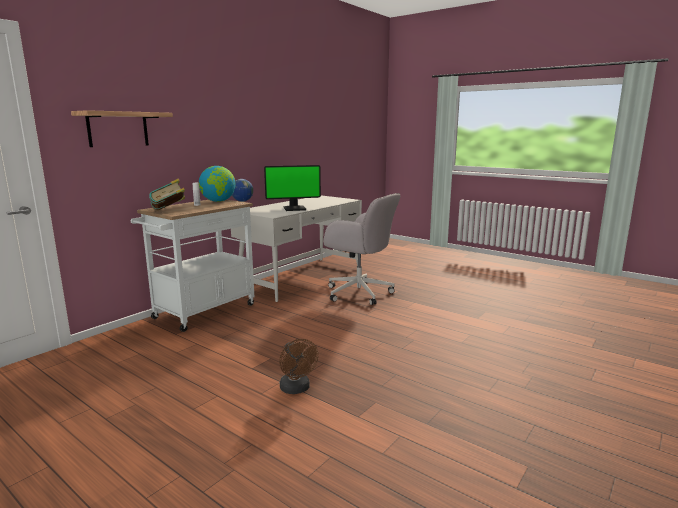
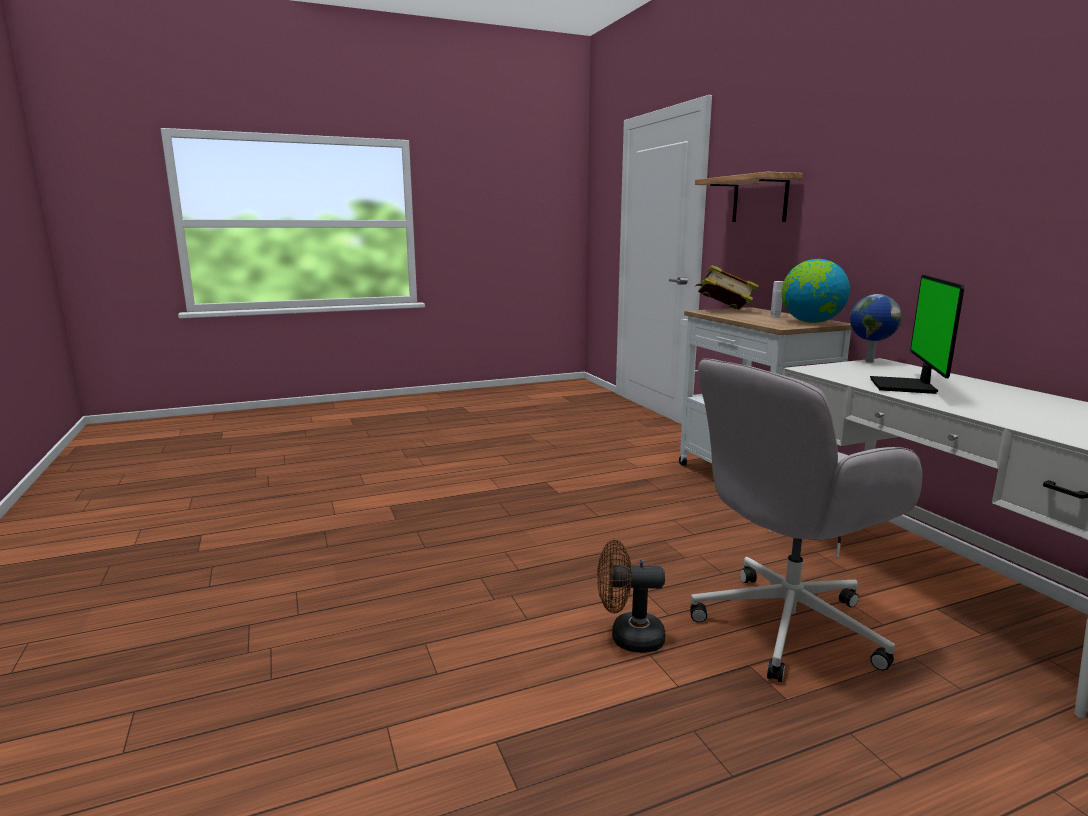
camera: 120 degrees right, 0 degrees up
(297, 389) = (474, 492): brown fan -> brown fan (628, 638)

